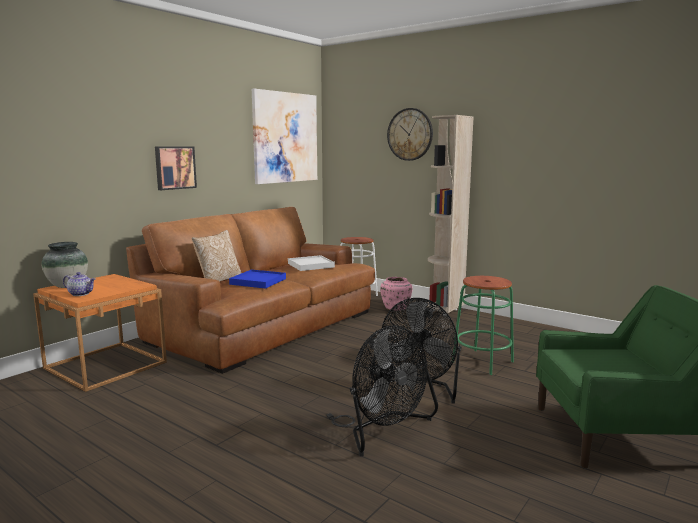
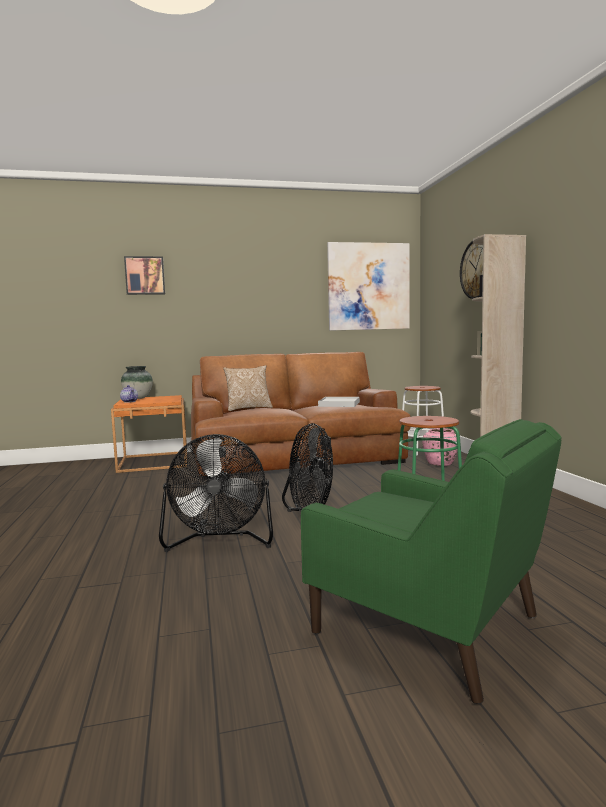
camera: 40 degrees right, 5 degrees down
(174, 167) = (243, 313): picture -> picture (145, 275)
(258, 281) = (264, 409): blue tray -> none

